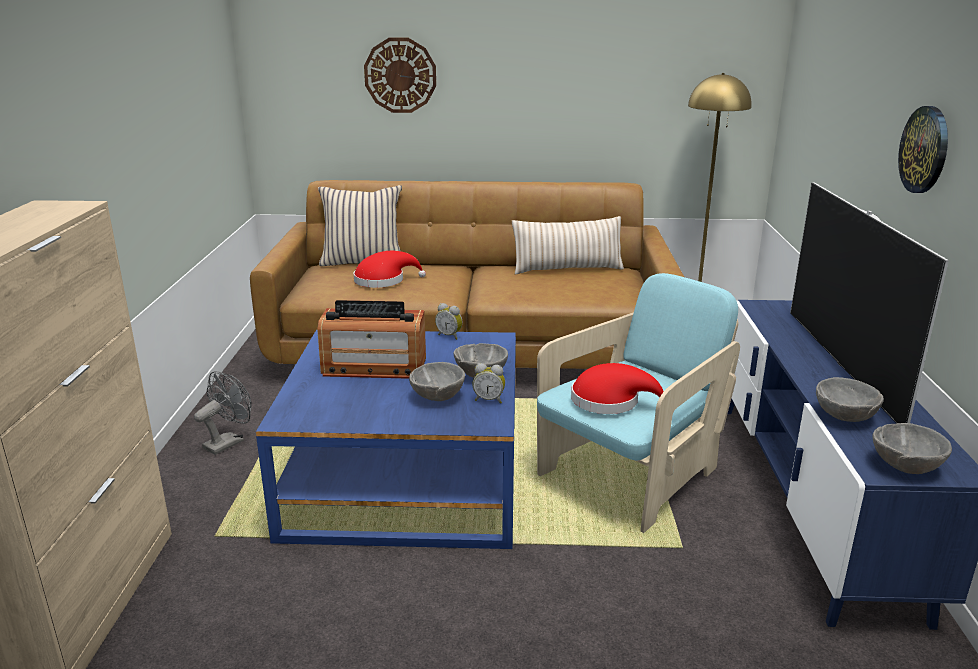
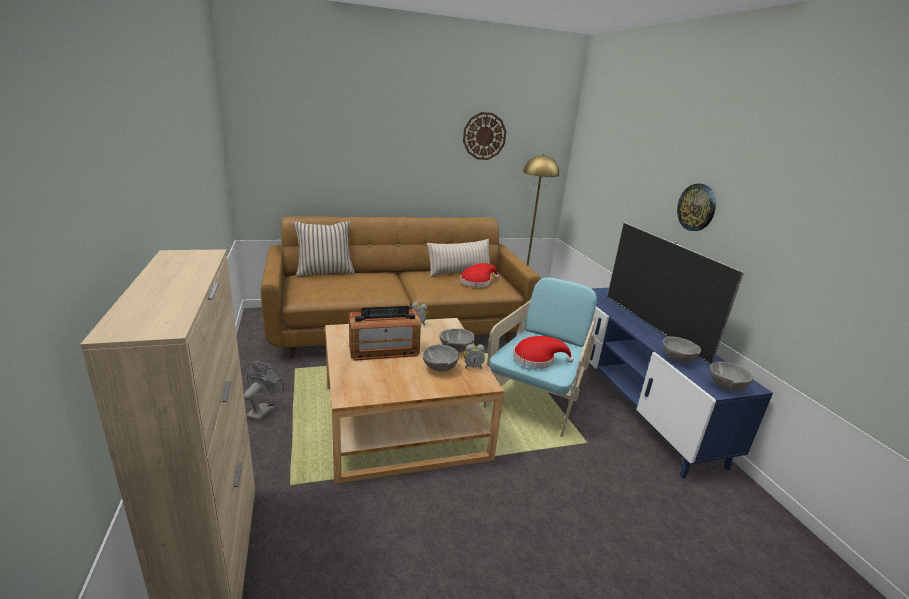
camera: 20 degrees left, 0 degrees up
(383, 280) = (348, 285): red hat -> red hat (477, 282)
(400, 75) = (344, 146): wall clock -> wall clock (484, 136)
(406, 477) = (403, 420): blue coffee table -> beige coffee table

